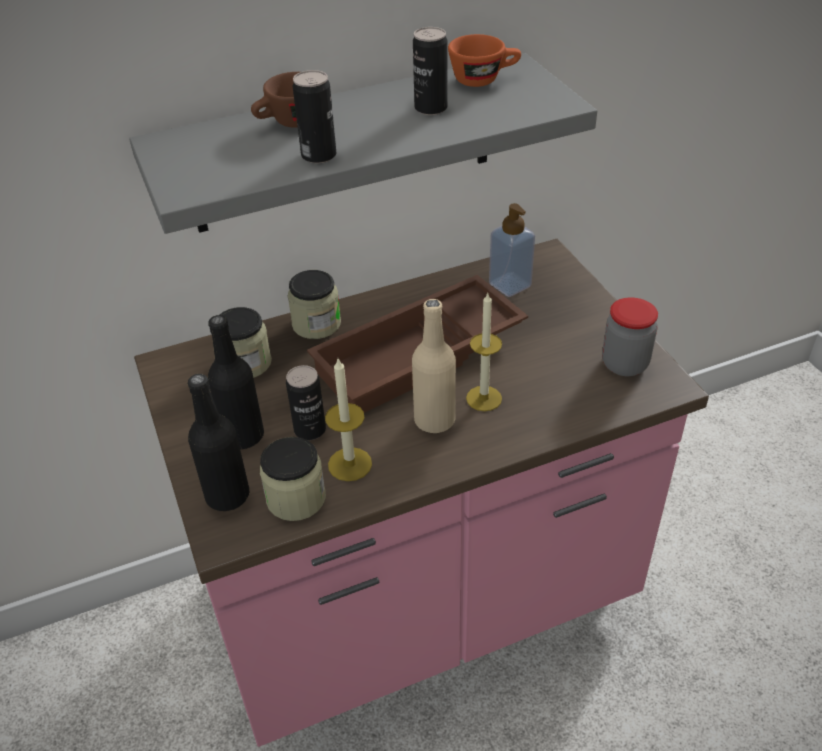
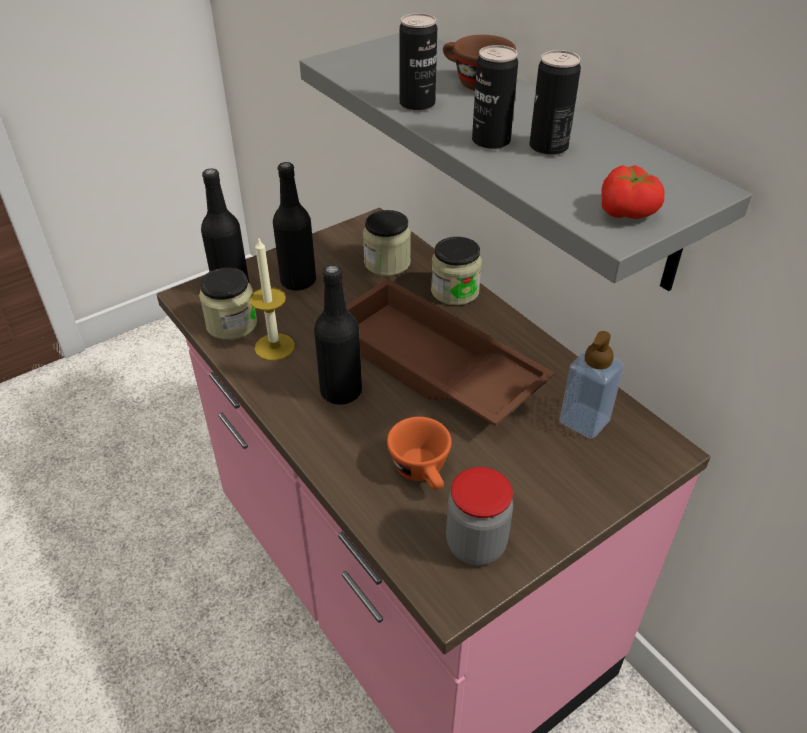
camera: 75 degrees right, 0 degrees up
(310, 430) = (312, 315): can -> can (491, 141)
(434, 420) = (341, 392): beige bottle -> black bottle
(484, 79) = (646, 171): orange cup -> orange cup (423, 472)
(484, 398) = (381, 423): candle -> none
(539, 95) = (628, 212): none -> tomato

